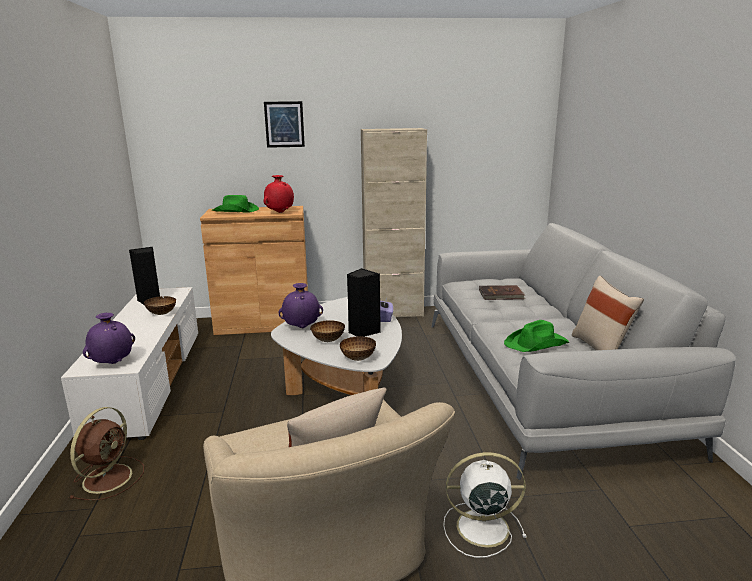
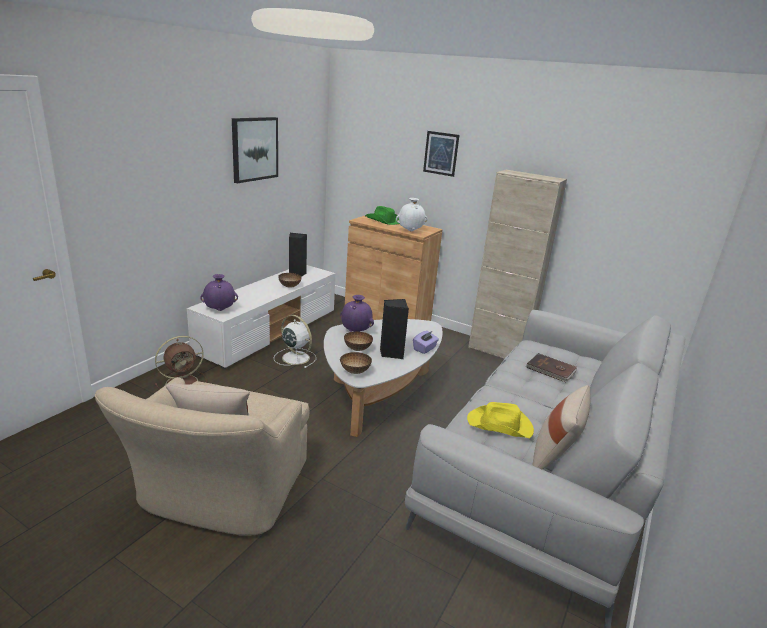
camera: 35 degrees right, 5 degrees up
(74, 143) = (254, 149): none -> picture
(280, 212) = (410, 231): red vase -> white vase
(480, 527) = (329, 541): white fan -> white fan (294, 357)
(537, 344) = (500, 425): green hat -> yellow hat

